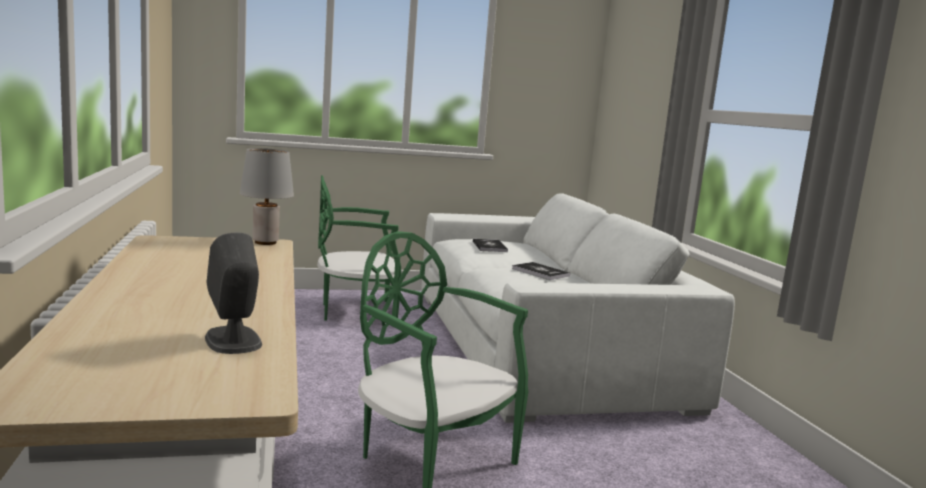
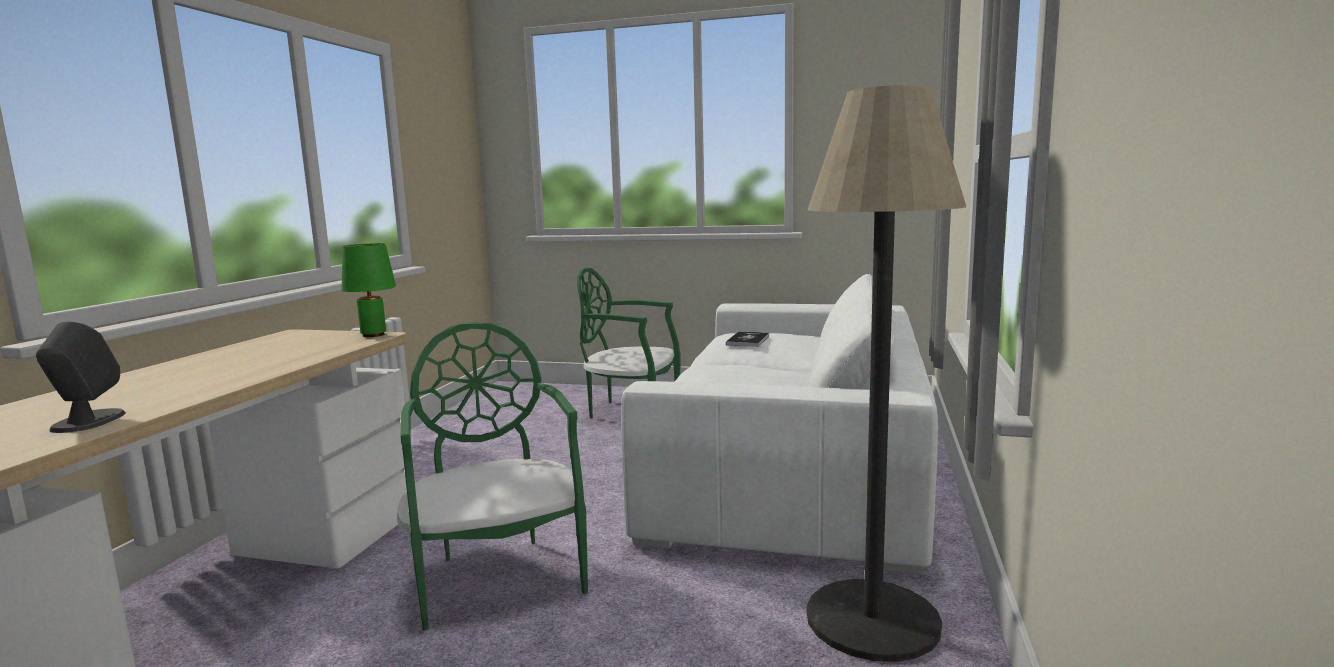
camera: 30 degrees right, 0 degrees up
(264, 242) = (373, 335): grey table lamp -> green table lamp
(540, 272) = (751, 370): book -> none
(715, 448) = (872, 620): none -> floor lamp

